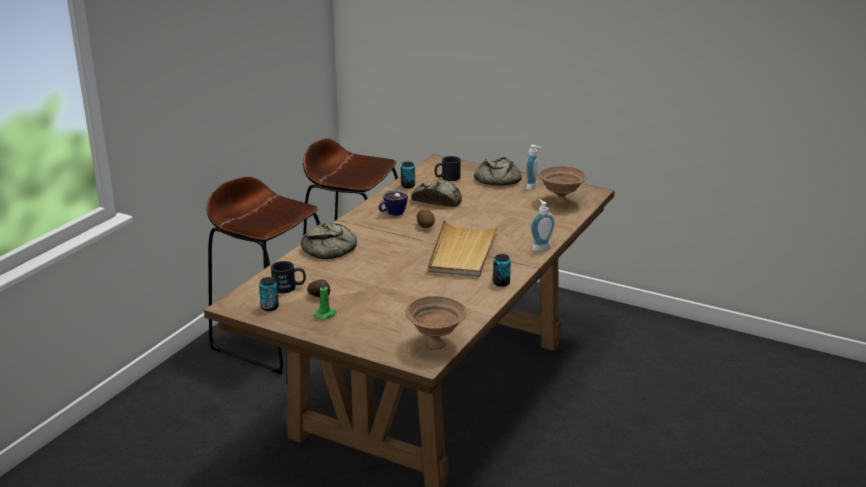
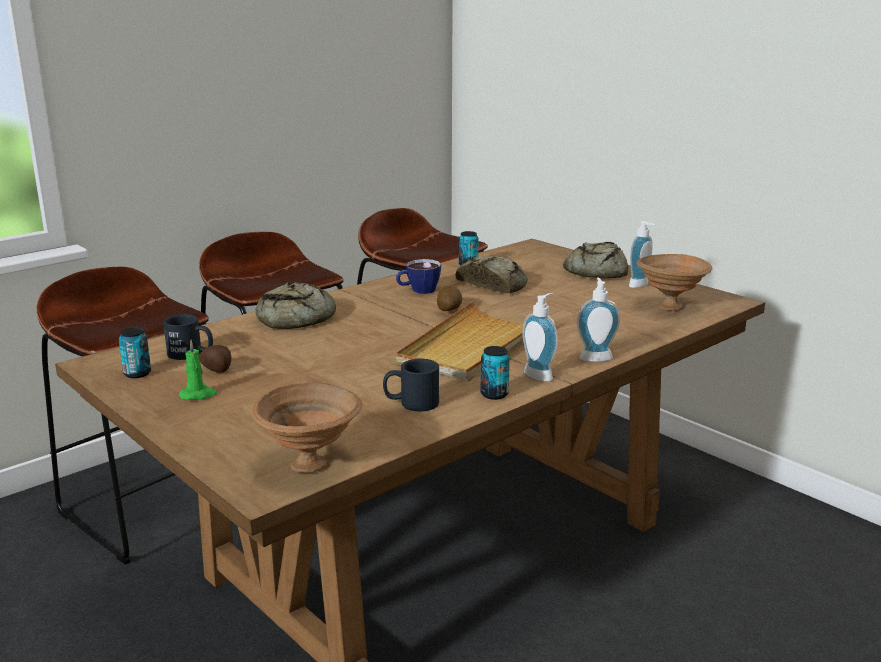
camera: 20 degrees right, 5 degrees down
(209, 403) = (151, 509): none -> brown stool
(447, 178) = (528, 263): black mug -> black mug (411, 403)
(517, 265) = (540, 374): none -> soap dispenser

